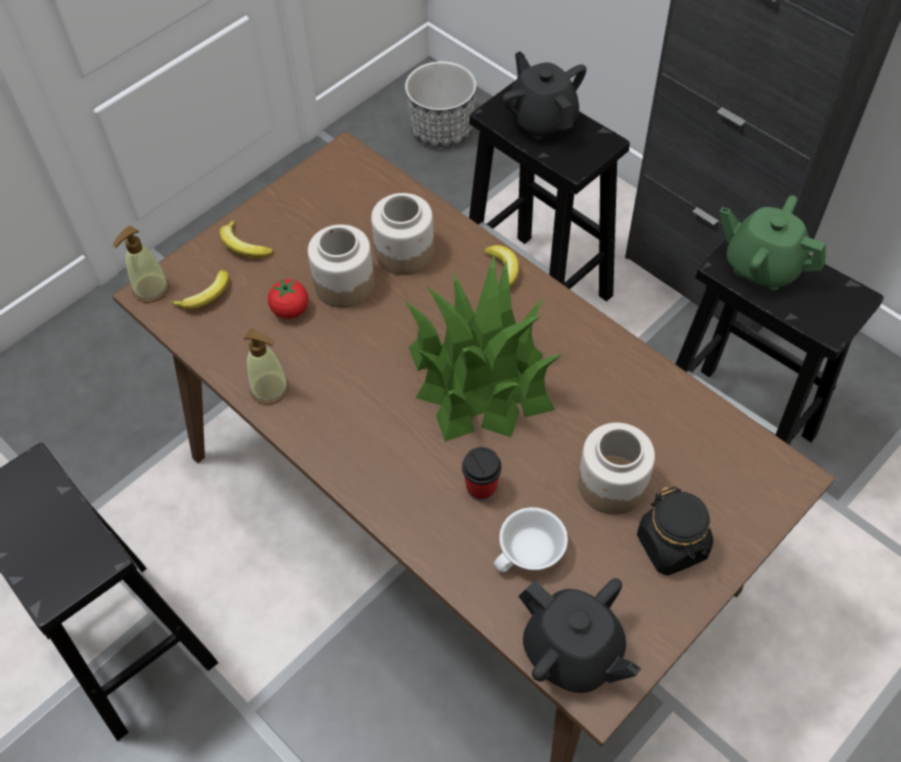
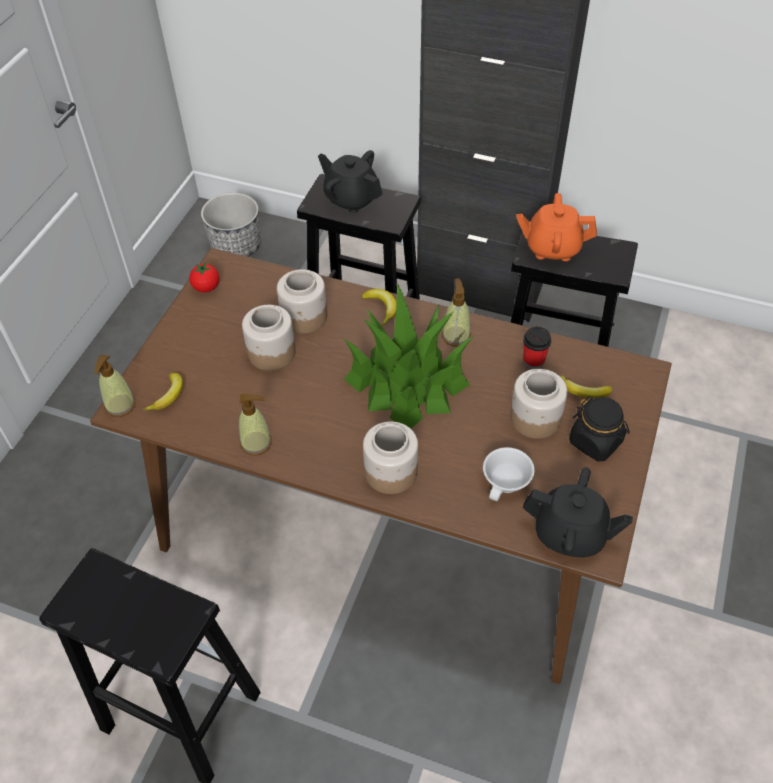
camera: 25 degrees left, 5 degrees down
(243, 246) = (177, 351): banana -> banana (584, 392)
(290, 310) = (240, 383): tomato -> tomato (206, 287)
(399, 484) = (390, 472): none -> jar
(481, 488) = (449, 453): cup -> cup (533, 361)
(572, 340) = (456, 336): none -> soap dispenser
(762, 266) = (552, 248): green teapot -> orange teapot

